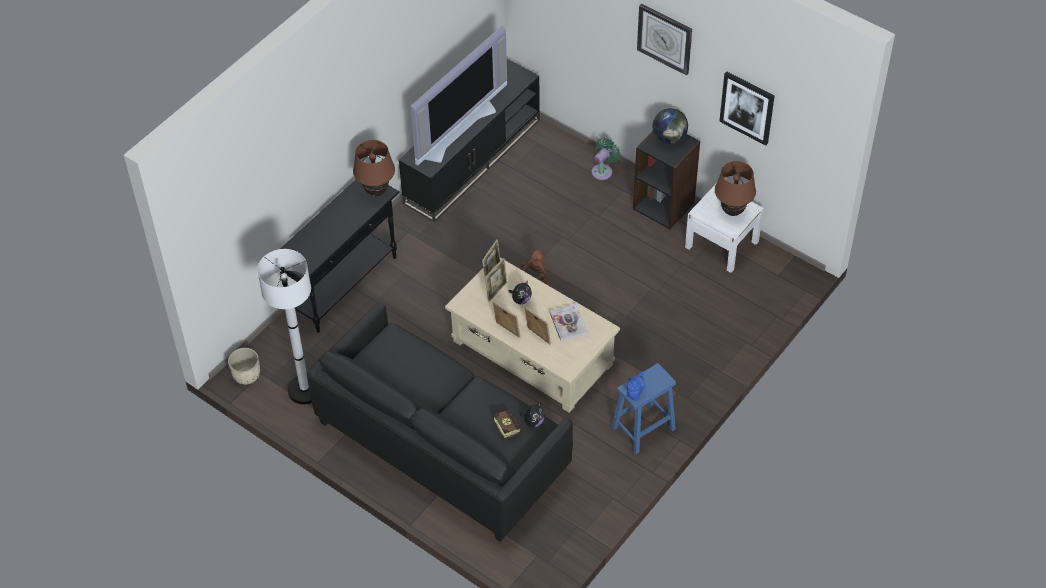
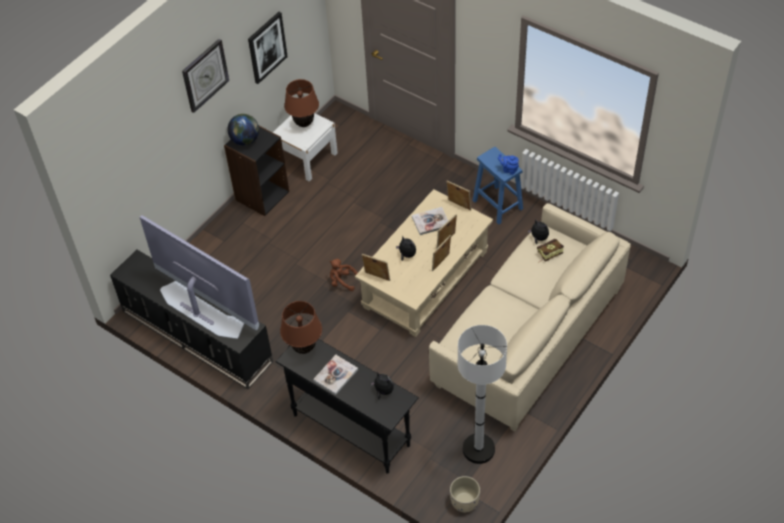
camera: 90 degrees left, 0 degrees up
(315, 252) = (383, 391): none -> plush toy
(339, 216) = (335, 375): none -> book
(442, 444) = (528, 337): black sofa -> beige sofa
(496, 291) = (397, 273): picture frame -> picture frame (458, 205)
(603, 170) = (217, 237): green fan -> none

